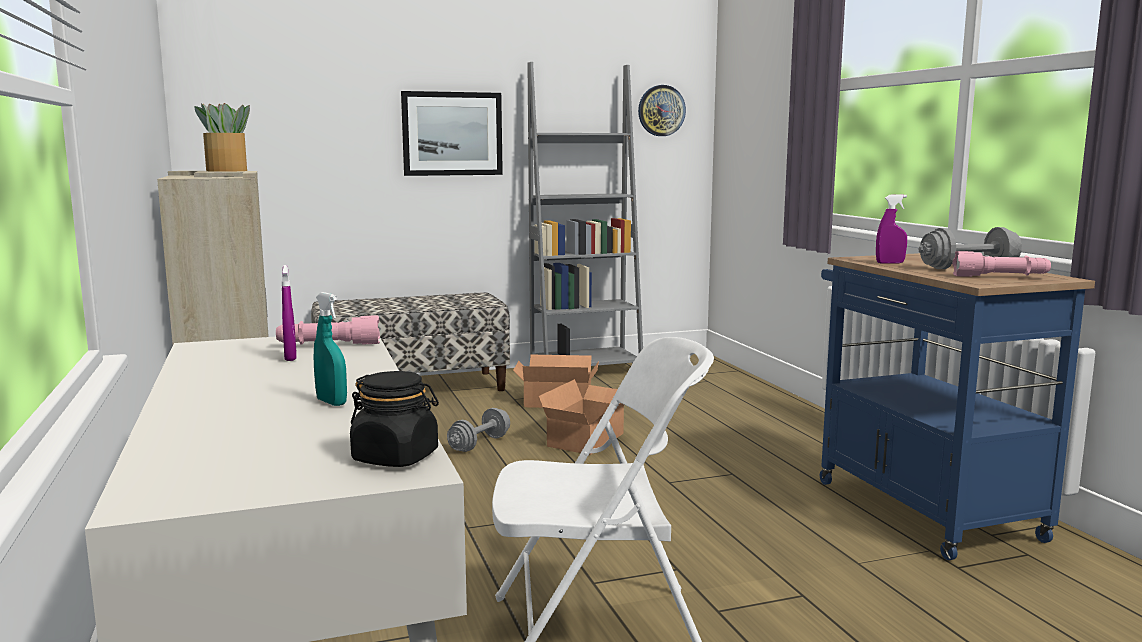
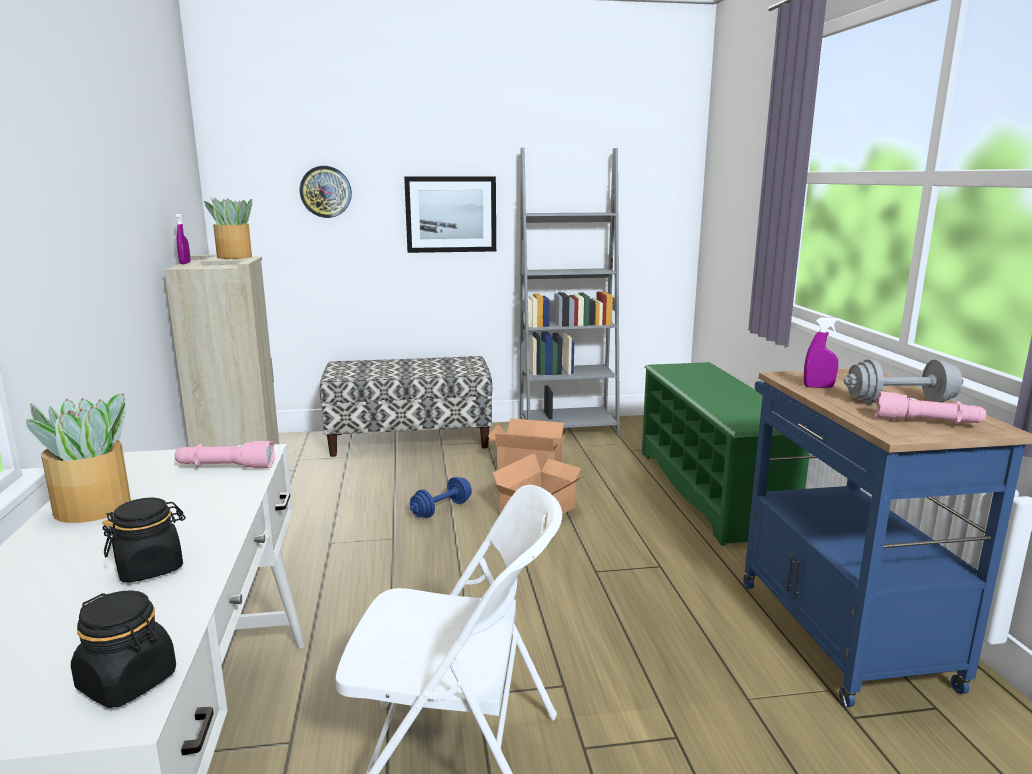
camera: 10 degrees right, 5 degrees up
(219, 374) = (94, 508): none -> potted plant
(290, 357) = (176, 485): purple spray bottle -> purple spray bottle (185, 263)
(331, 402) = (150, 568): turquoise spray bottle -> black jar
(479, 444) = (441, 509): grey dumbbell -> blue dumbbell
(661, 110) = (649, 190): wall clock -> wall clock (326, 192)
(758, 413) = (711, 490): none -> green shoe rack

